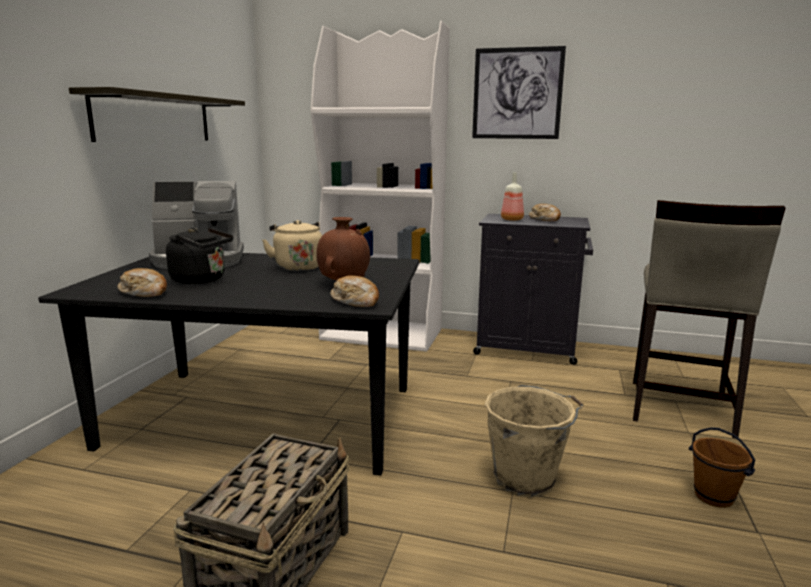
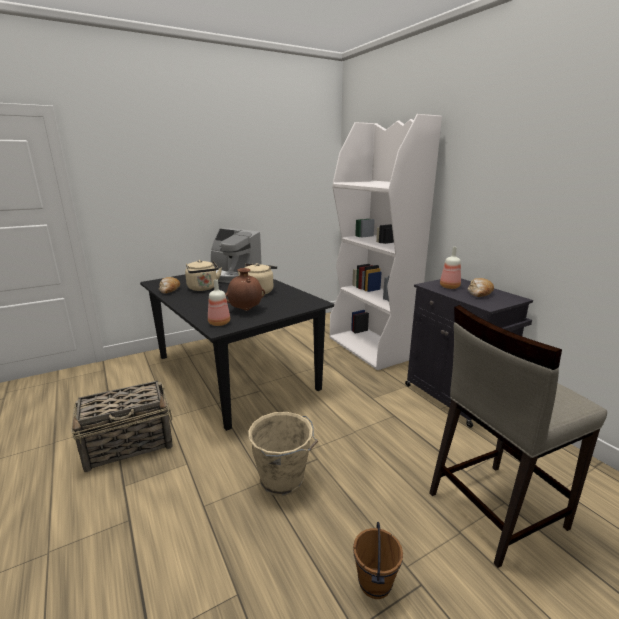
camera: 45 degrees right, 5 degrees up
(154, 118) = (239, 190): shelf -> none
(202, 280) = (203, 288): black kettle -> beige kettle
(356, 301) = (219, 323): bread -> bottle
(517, 93) = (488, 174): picture -> none

